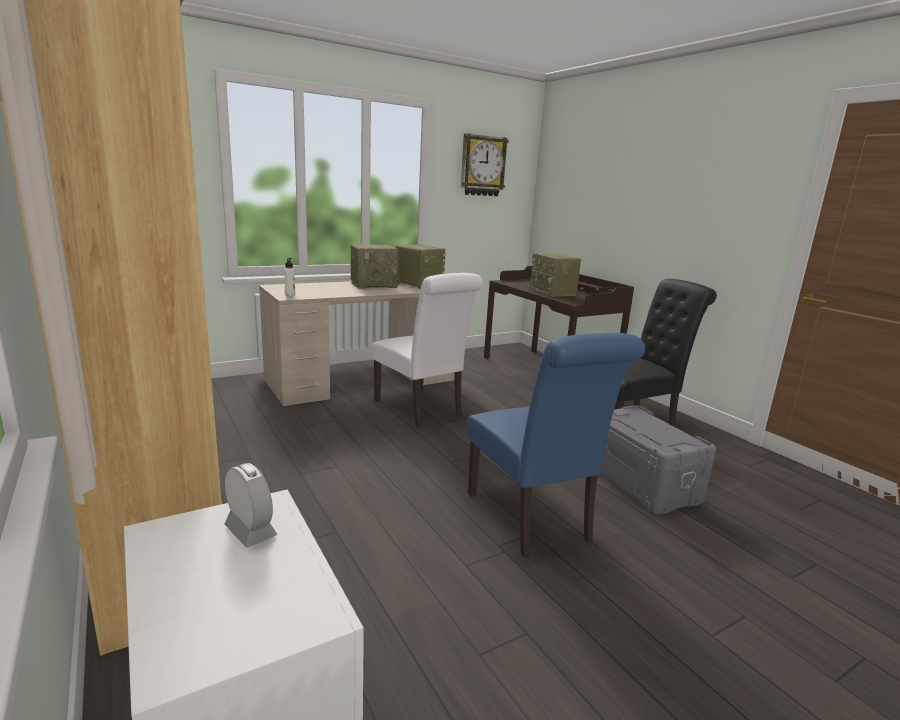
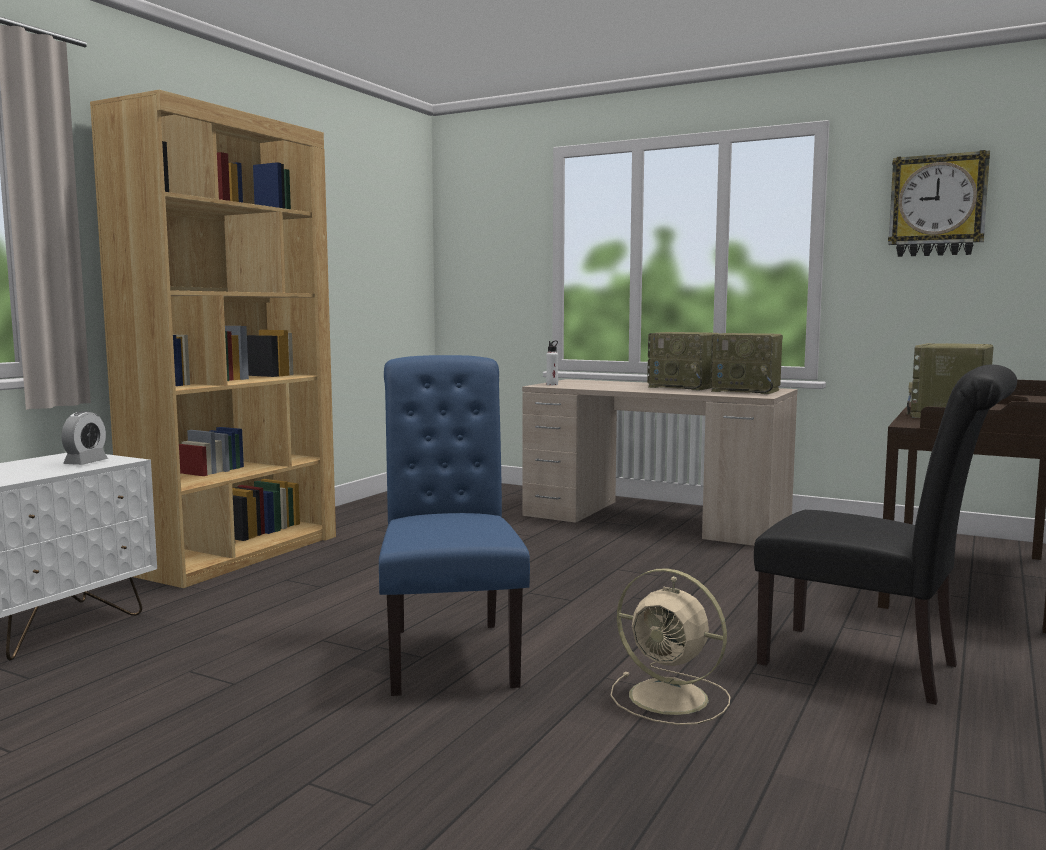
camera: 60 degrees right, 10 degrees down
(418, 284) = (747, 391): radio -> radio turned 105 degrees clockwise
(421, 410) = (633, 555): white chair -> none
(532, 520) = (450, 651): blue chair -> blue chair turned 135 degrees clockwise
(641, 482) = (672, 698): grey storage box -> beige fan

